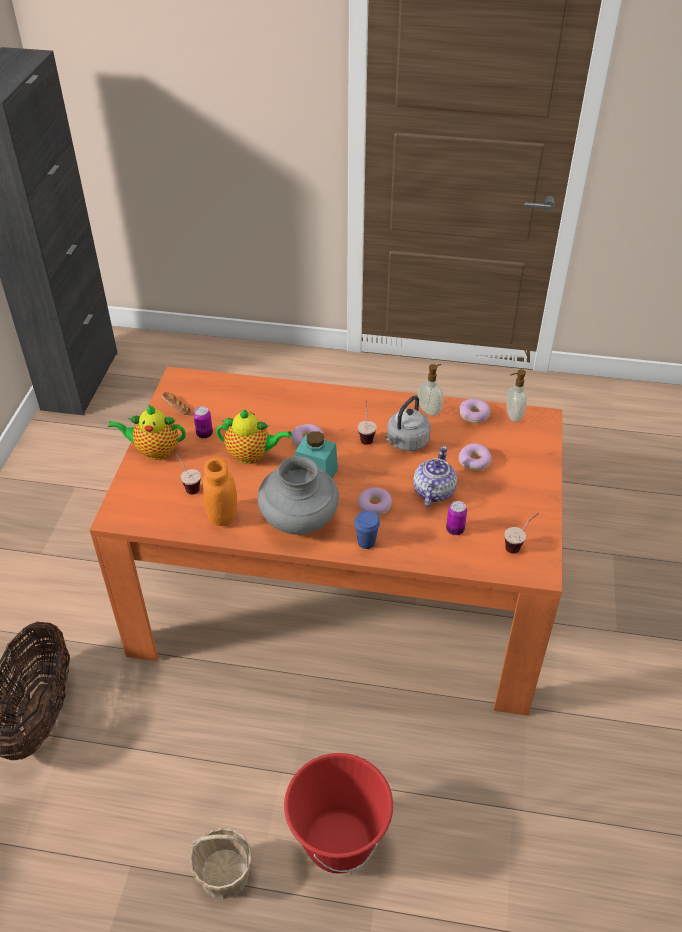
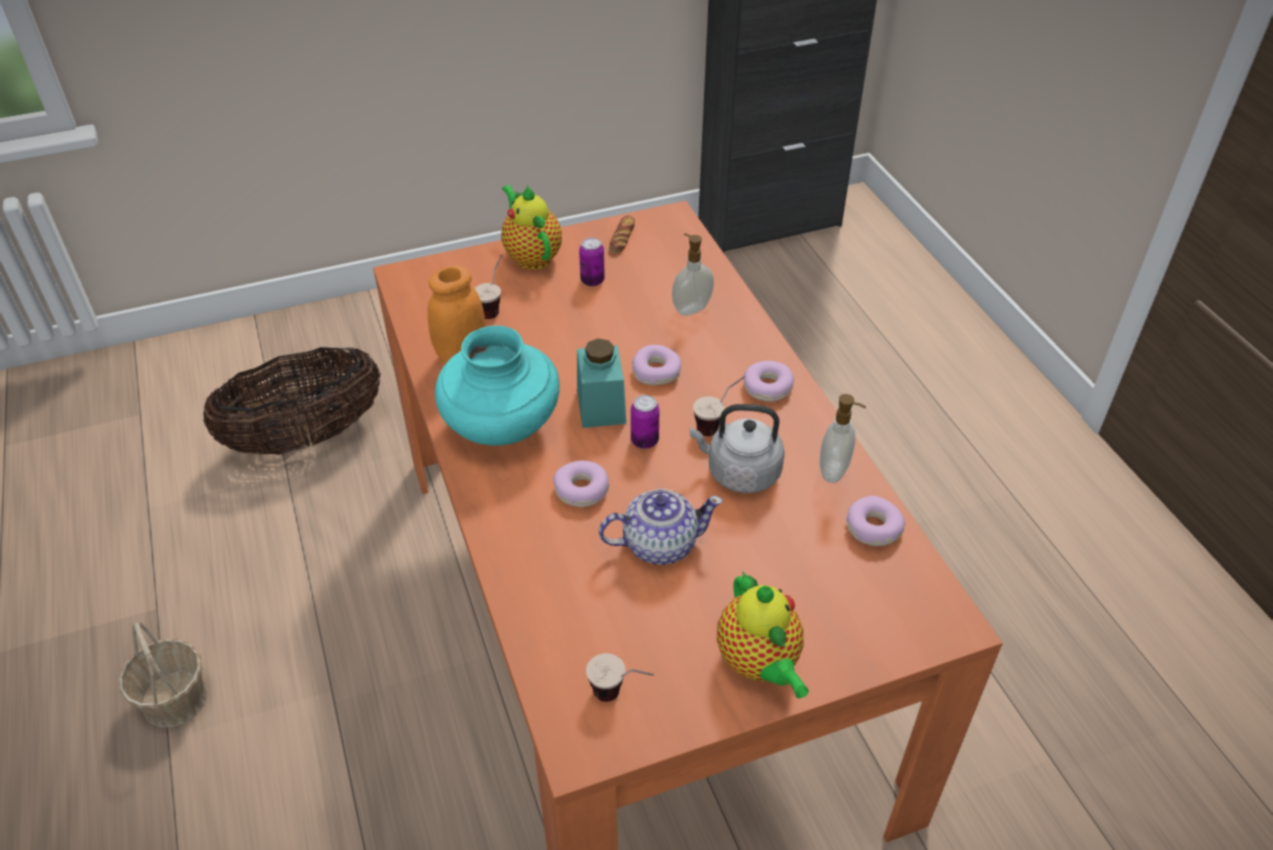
camera: 60 degrees right, 0 degrees up
(252, 455) = (587, 335): teapot -> teapot (759, 664)
(299, 520) = (501, 427): grey vase -> turquoise vase
(338, 841) = (259, 799): red bucket -> none
(366, 542) = (505, 510): blue cup -> none
(455, 530) = (597, 601): can -> can (644, 441)
(474, 461) = (766, 569): donut -> donut (767, 388)
(512, 416) = (918, 579): soap dispenser -> soap dispenser (691, 308)

